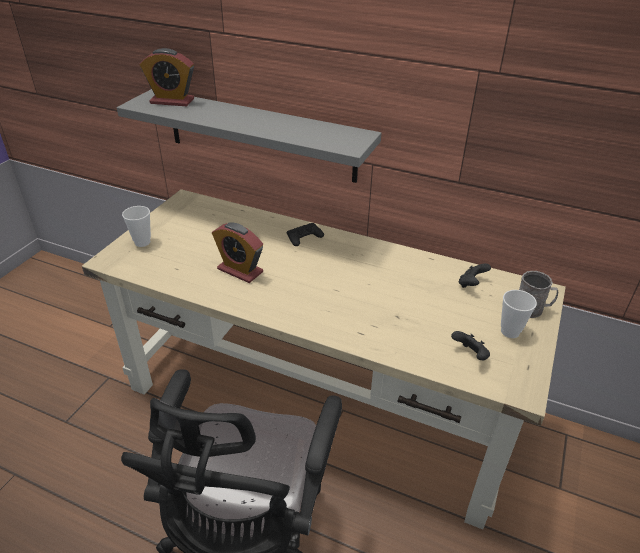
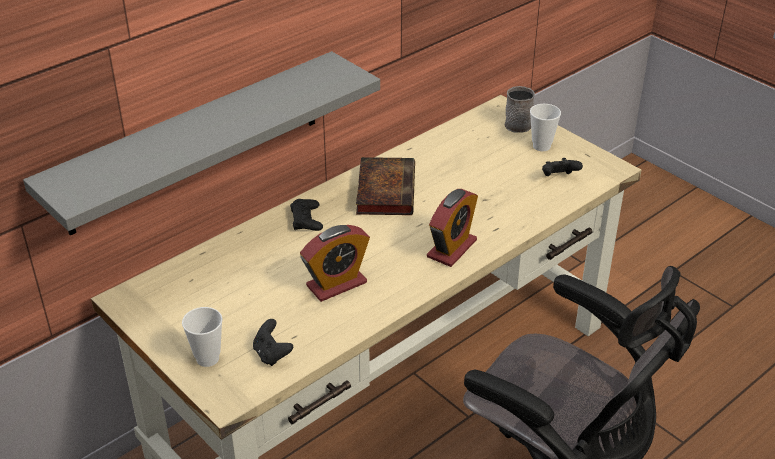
camera: 65 degrees left, 0 degrees up
(172, 101) = (97, 168): alarm clock -> alarm clock (451, 249)
(367, 261) = (385, 189): none -> book
(471, 284) = (465, 141): black game controller -> black game controller (272, 354)

